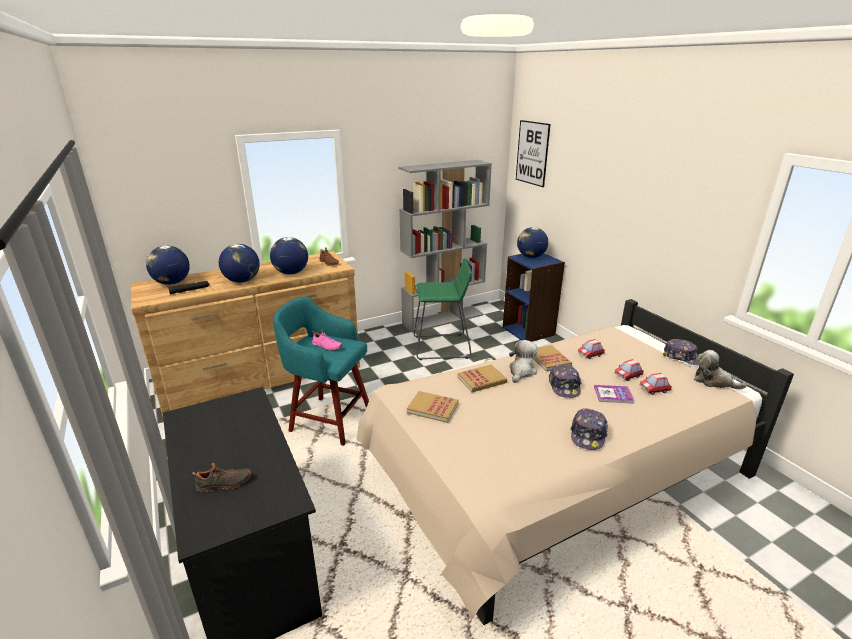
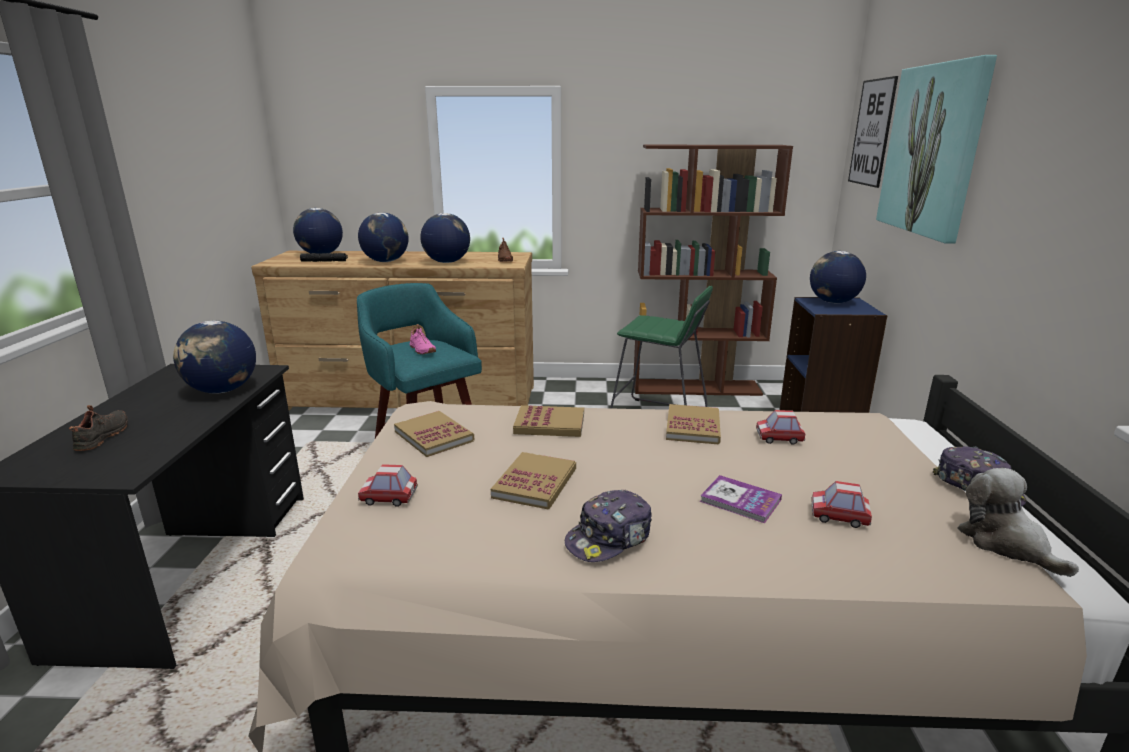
camera: 30 degrees right, 5 degrees down
(224, 484) = (104, 436): black shoe -> black shoe turned 105 degrees counterclockwise
(249, 421) = (222, 390): none -> globe
(443, 319) = (696, 387): grey bookcase -> brown bookcase
(521, 371) = (625, 430): plush toy -> none
(521, 418) = (535, 483): none -> book
(564, 386) = (667, 465): cap -> none
(586, 173) = (933, 150): none -> picture
(628, 376) = (811, 483): toy car -> toy car (389, 498)

